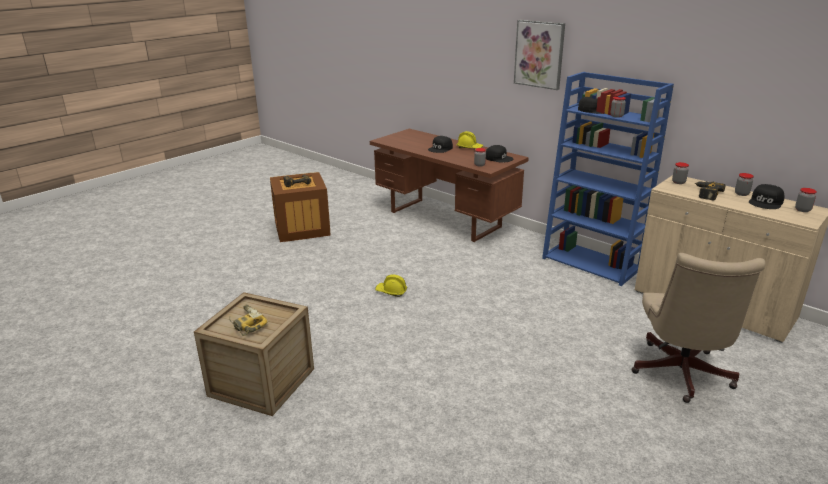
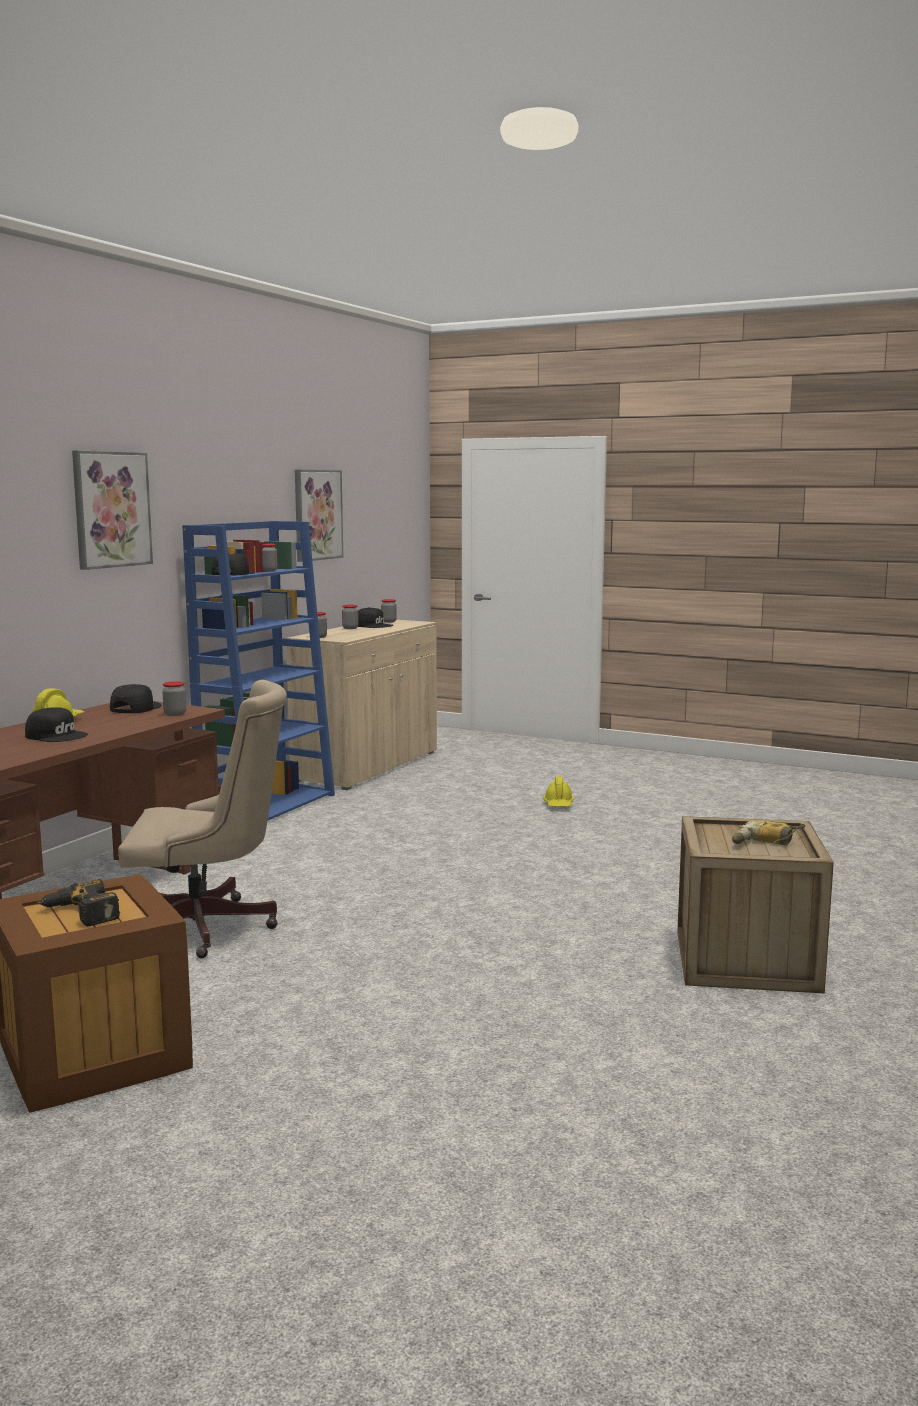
camera: 105 degrees left, 15 degrees down
(391, 291) = (411, 912): yellow hard hat -> yellow hard hat (558, 805)
(680, 376) = (521, 780): beige office chair -> beige office chair (208, 928)
(705, 193) = (354, 633): power drill -> none
(749, 89) = (317, 515): none -> picture

